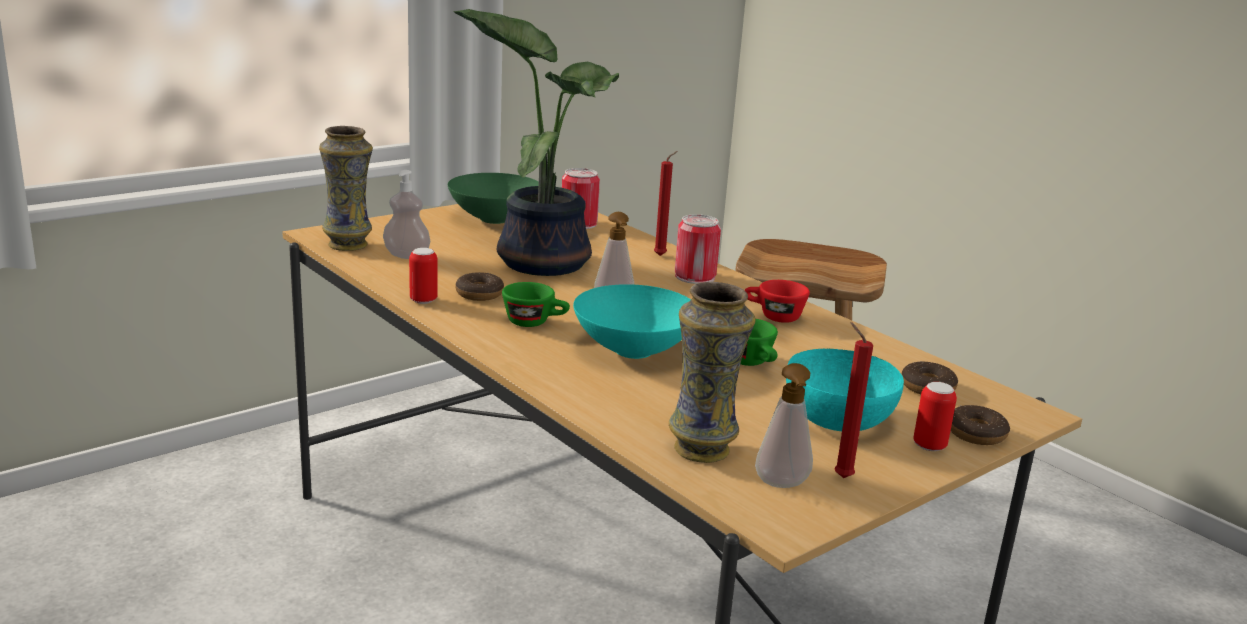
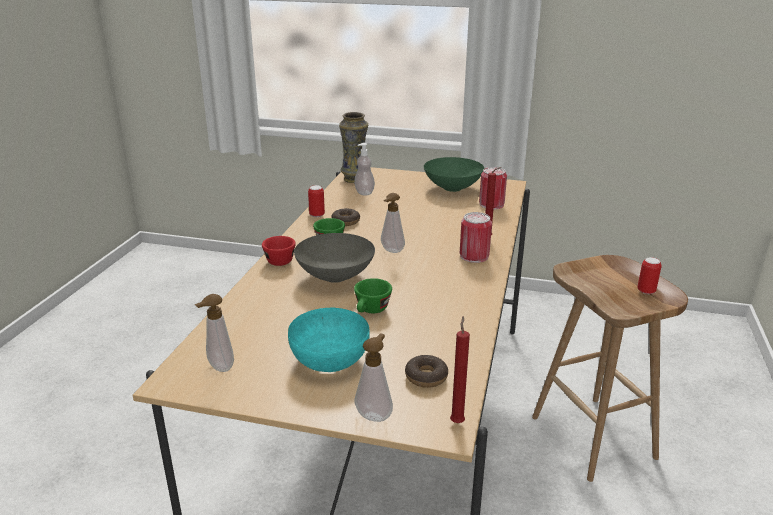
camera: 55 degrees right, 5 degrees up
(542, 260) = (417, 217): potted plant -> none
(633, 350) = (336, 276): turquoise bowl -> grey bowl
(703, 450) = (235, 333): vase -> none
(773, 316) = (454, 295): red cup -> red cup (278, 259)
(840, 476) = (250, 382): red candle -> red candle (457, 421)
(929, 446) = (331, 401): can -> can (646, 291)
(976, 434) = (375, 414): donut -> soap dispenser

